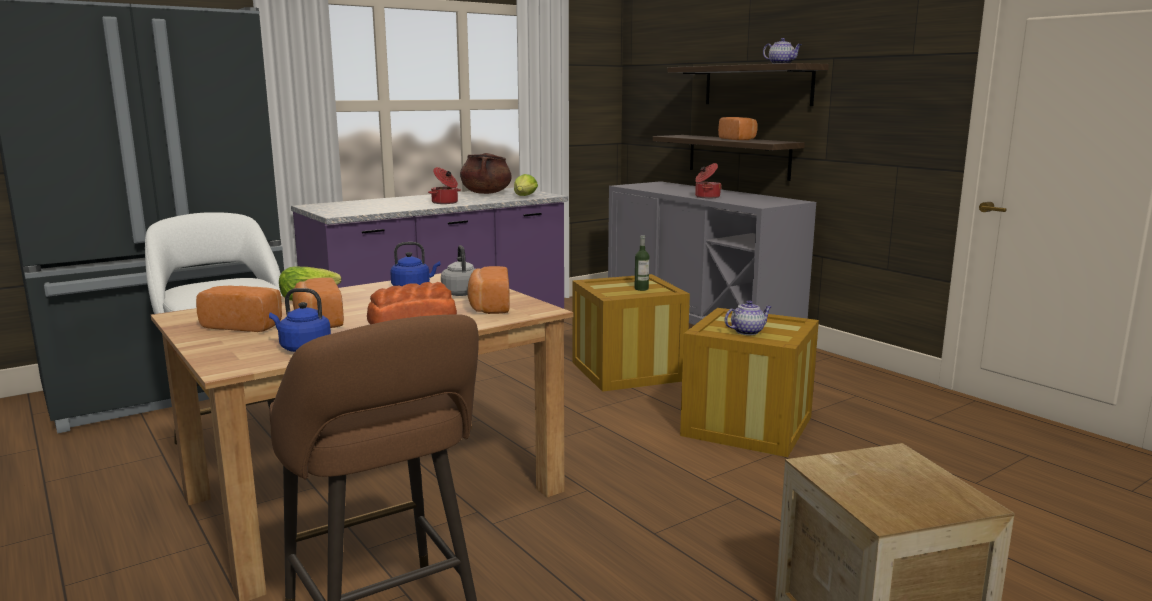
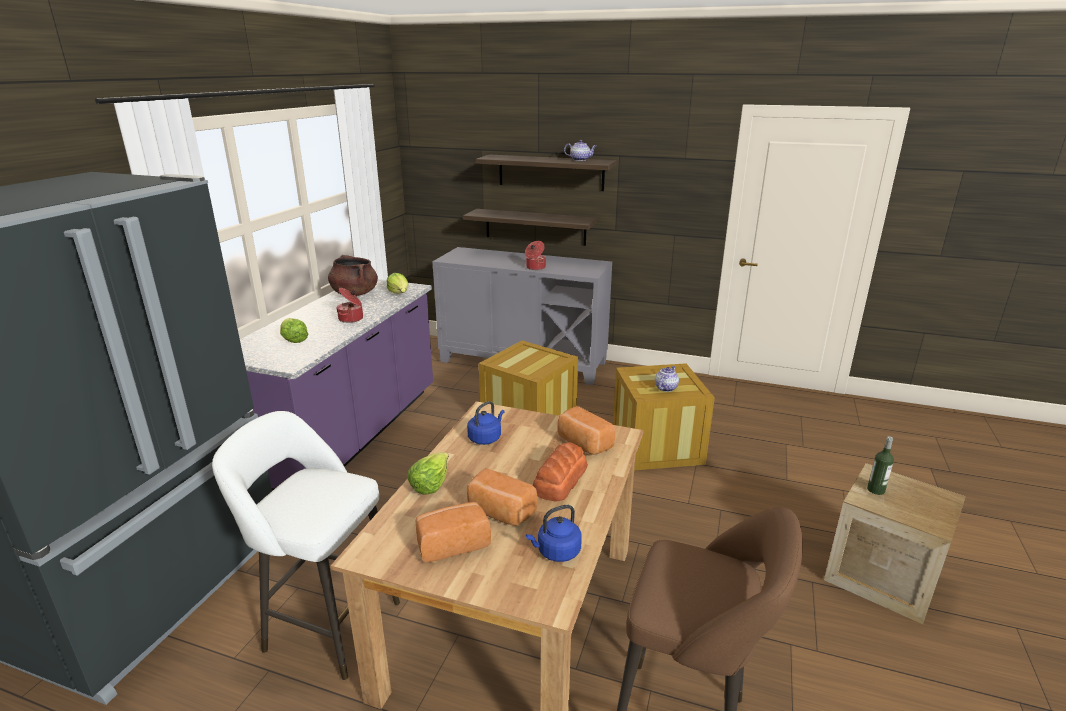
camera: 35 degrees left, 10 degrees up
(373, 205) = (293, 339): none -> lettuce
(460, 293) = (533, 433): grey kettle -> none
(641, 289) = (538, 359): bottle -> bottle (875, 490)
(738, 139) = (544, 217): bread -> none

